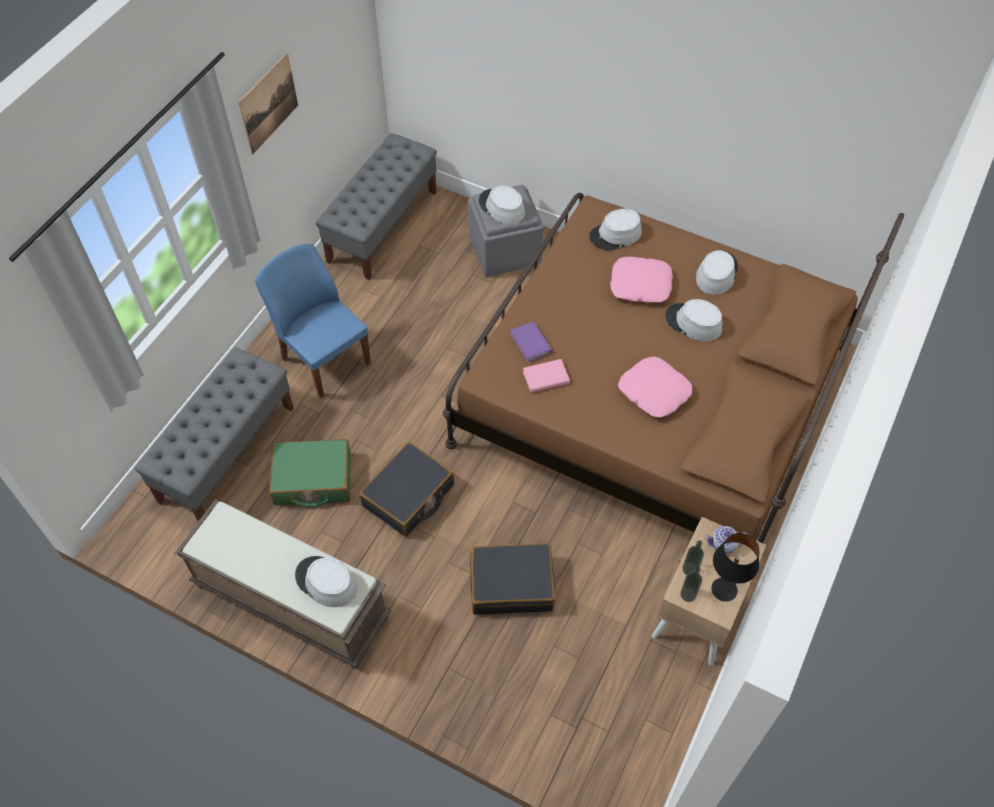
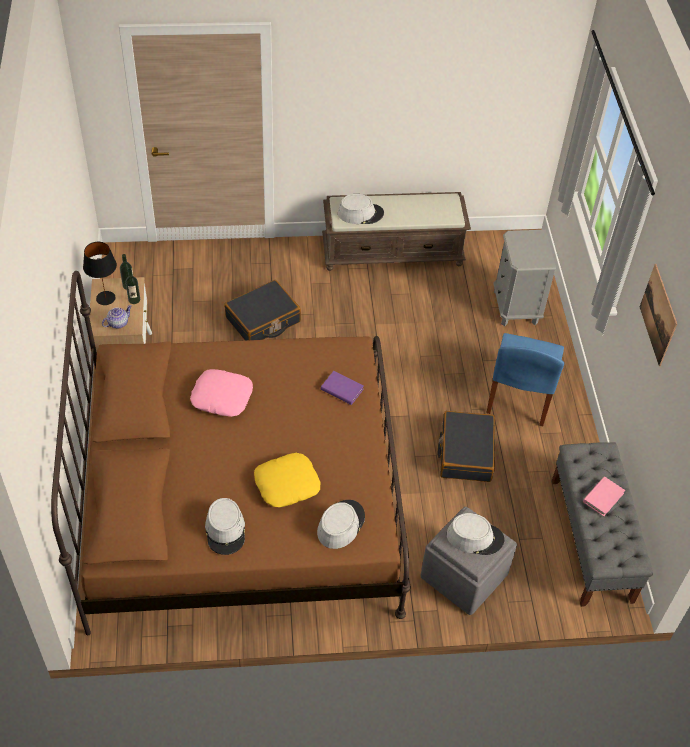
camera: 145 degrees right, 5 degrees down
(227, 453) = (516, 307): grey bench -> grey nightstand
(313, 479) = (445, 318): green suitcase -> none
(324, 359) = (519, 399): blue chair -> blue chair turned 90 degrees clockwise
(408, 496) = (372, 338): black suitcase -> black suitcase (465, 453)
(546, 378) = (311, 369): pink book -> pink book (603, 497)
(640, 285) = (287, 483): pink pillow -> yellow pillow
(693, 323) = (221, 470): grey hat -> none

